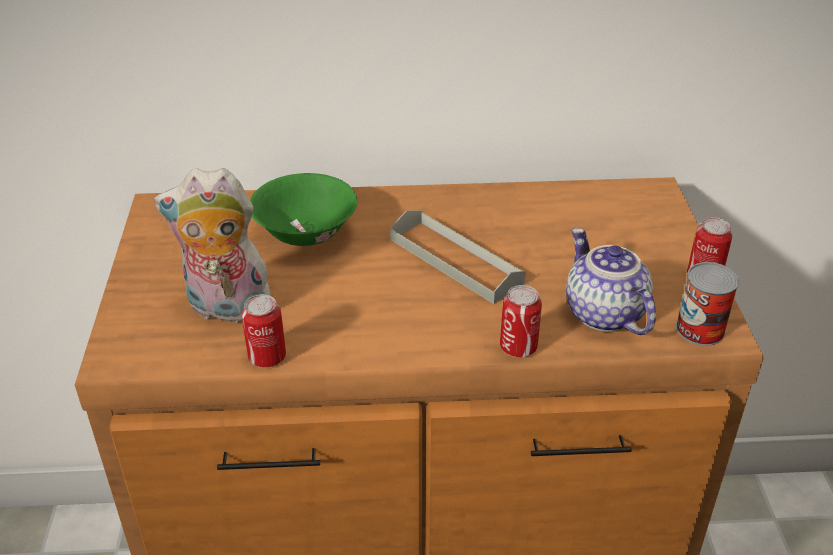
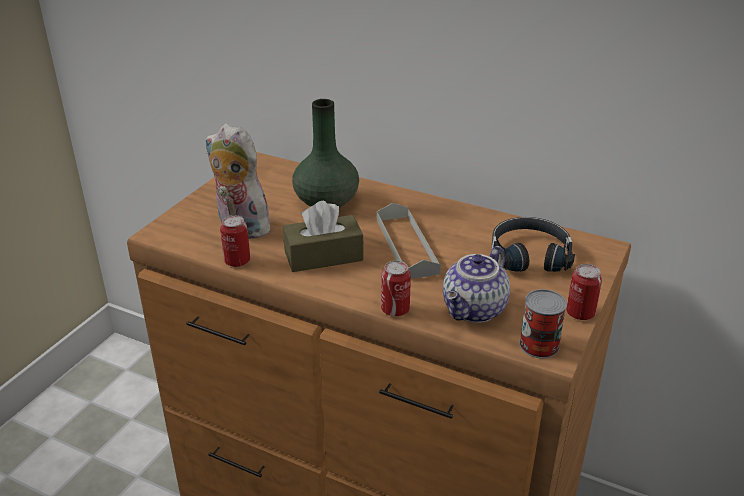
camera: 30 degrees right, 5 degrees down
(306, 234) = (327, 201): green bowl -> green vase
(371, 309) = (323, 256): none -> brown tissue box
(594, 225) = (529, 254): none -> black headphones
(602, 314) = (475, 310): teapot -> teapot turned 150 degrees counterclockwise

